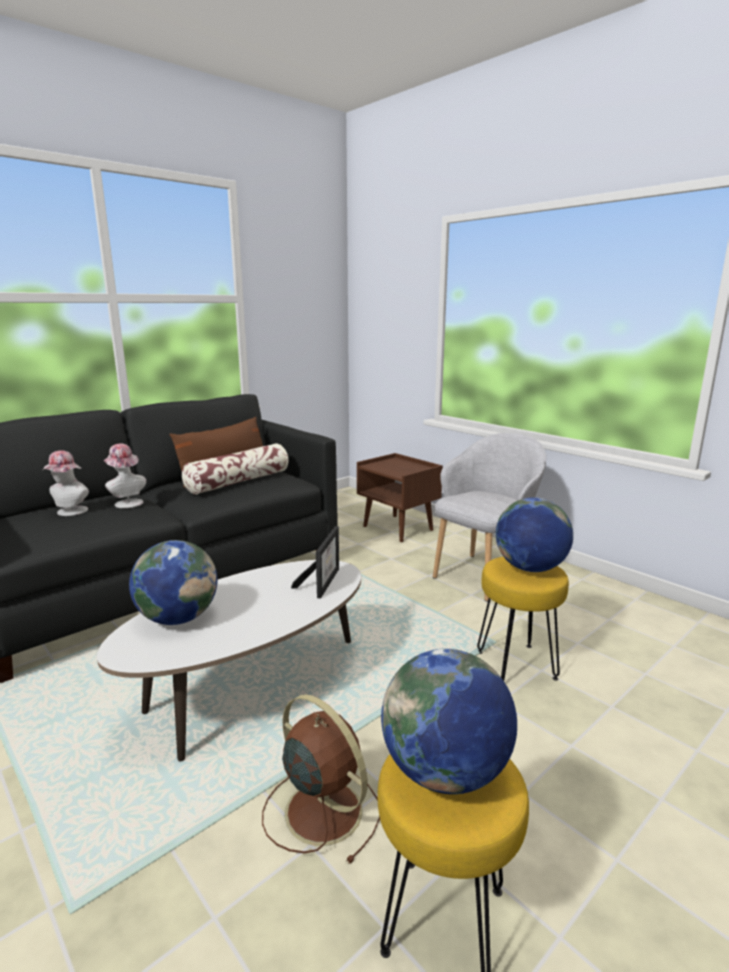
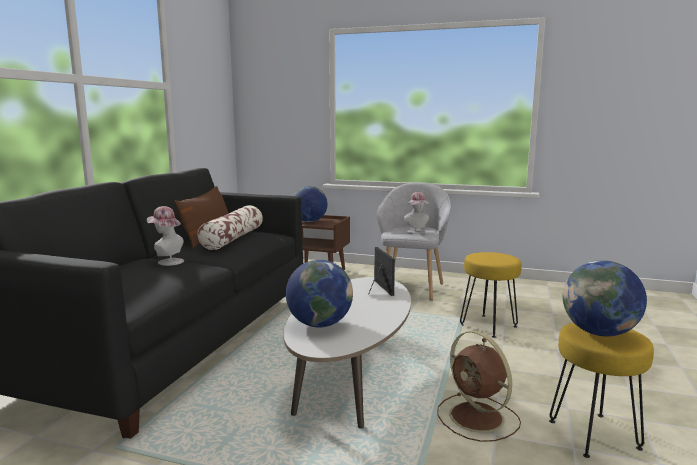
camera: 30 degrees left, 5 degrees down
(70, 512) = (128, 274): hat -> hat (416, 232)
(321, 809) = (478, 418): brown fan -> brown fan turned 135 degrees counterclockwise
(530, 568) = (494, 256): globe -> globe (309, 221)

